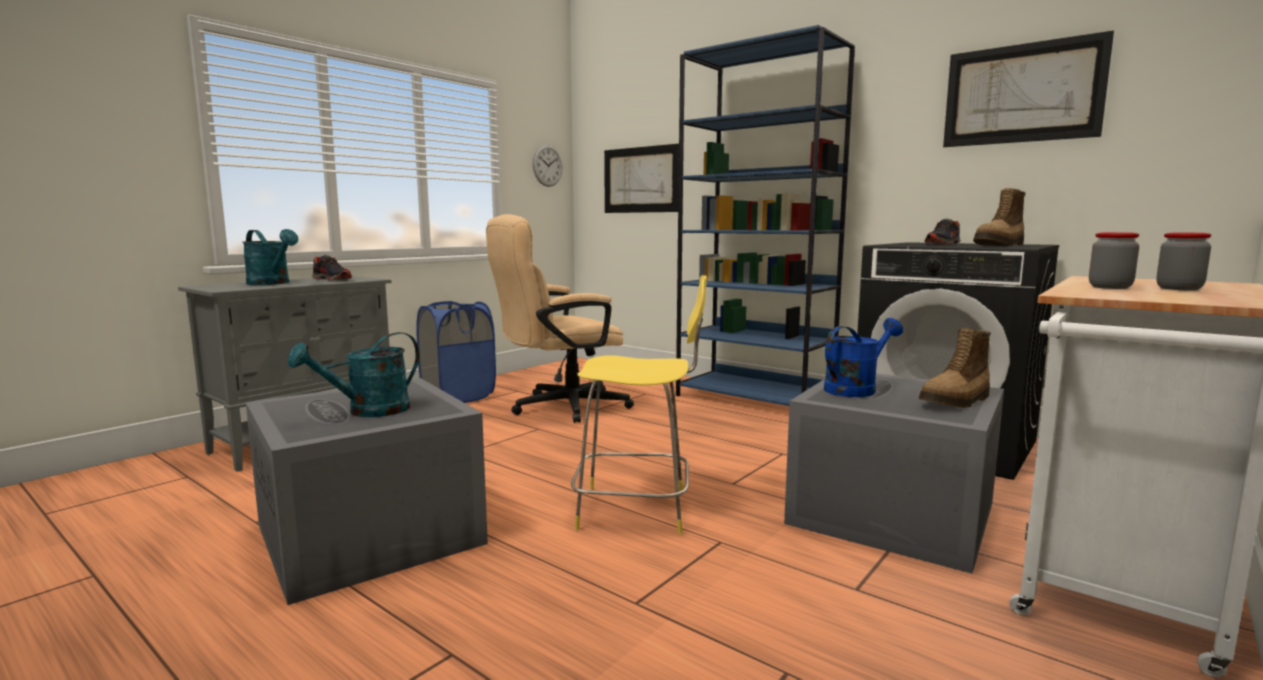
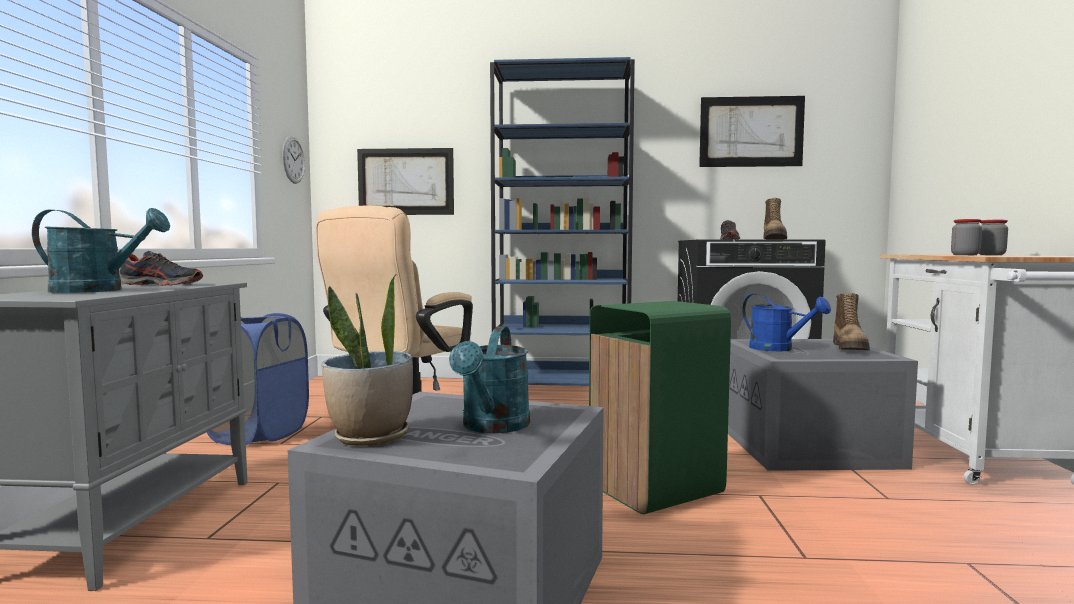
camera: 35 degrees left, 5 degrees down
(296, 403) = (371, 437): none -> potted plant
(637, 509) = (657, 489): yellow stool -> green trash can
(855, 389) = (778, 349): blue watering can -> blue watering can turned 120 degrees clockwise

